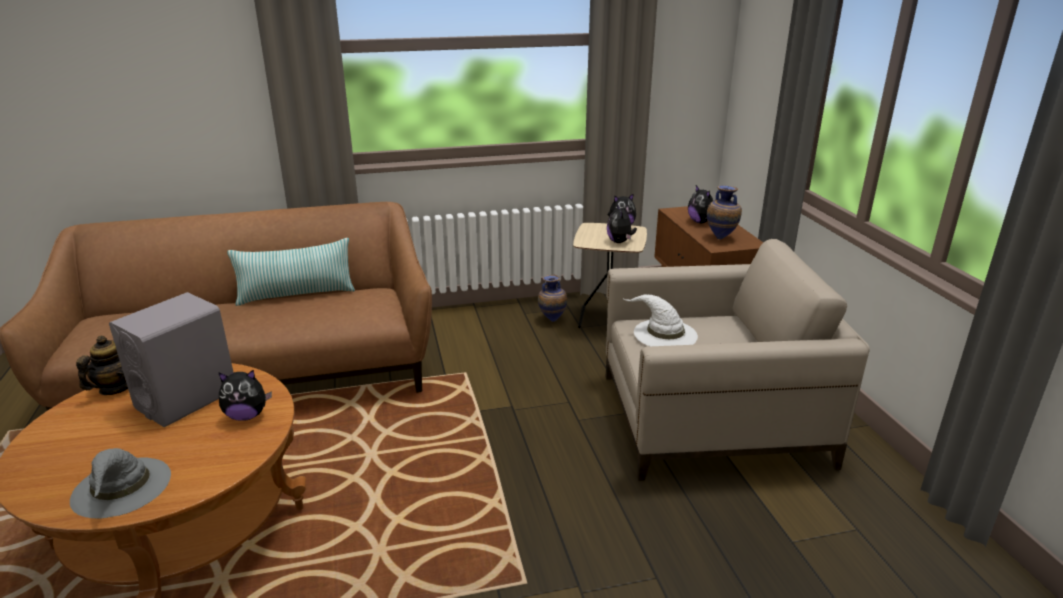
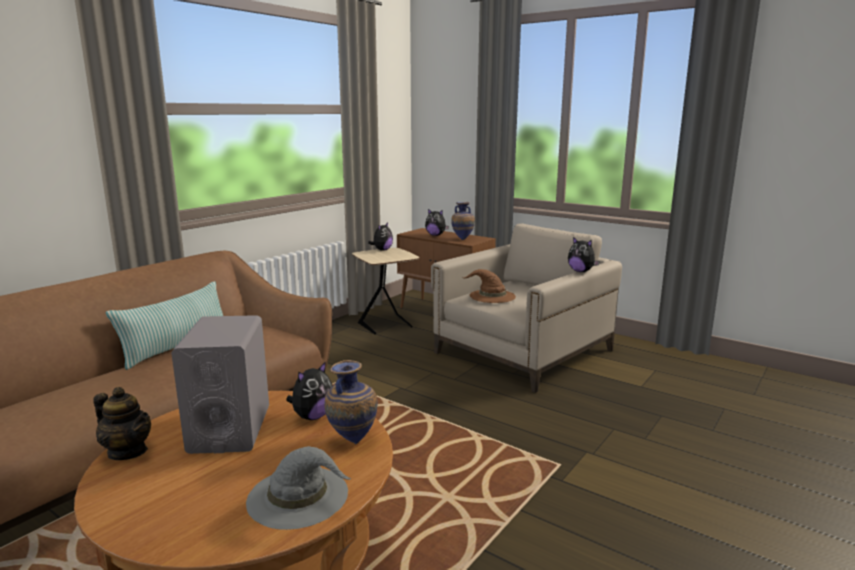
camera: 40 degrees left, 10 degrees down
(115, 388) = (128, 451): teapot -> teapot turned 135 degrees clockwise
(552, 320) = (349, 335): vase -> vase (352, 440)
(620, 242) = (397, 256): plush toy -> plush toy (581, 271)
(664, 334) = (491, 296): white hat -> brown hat

